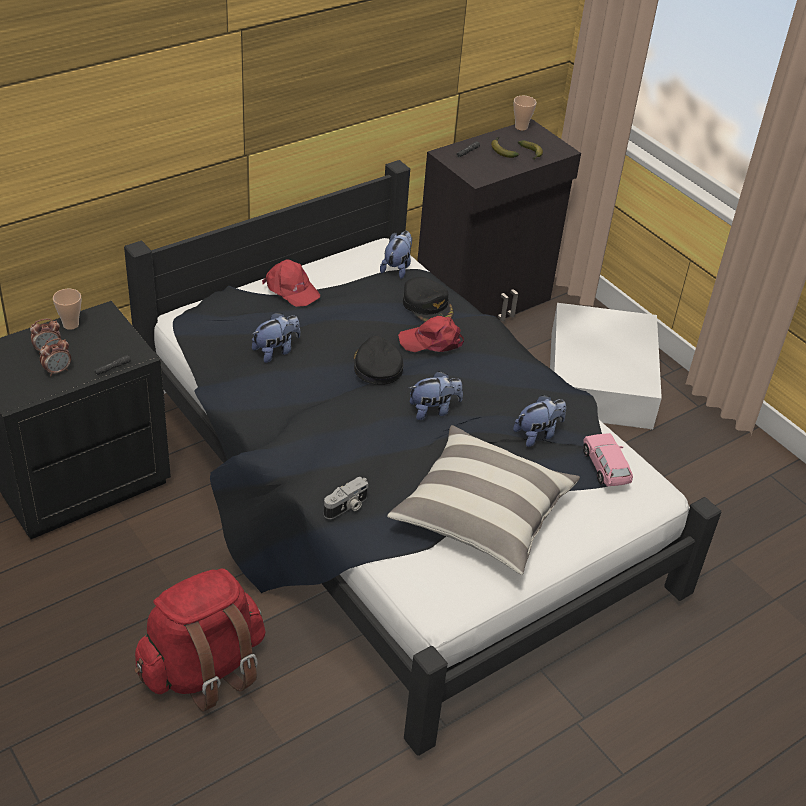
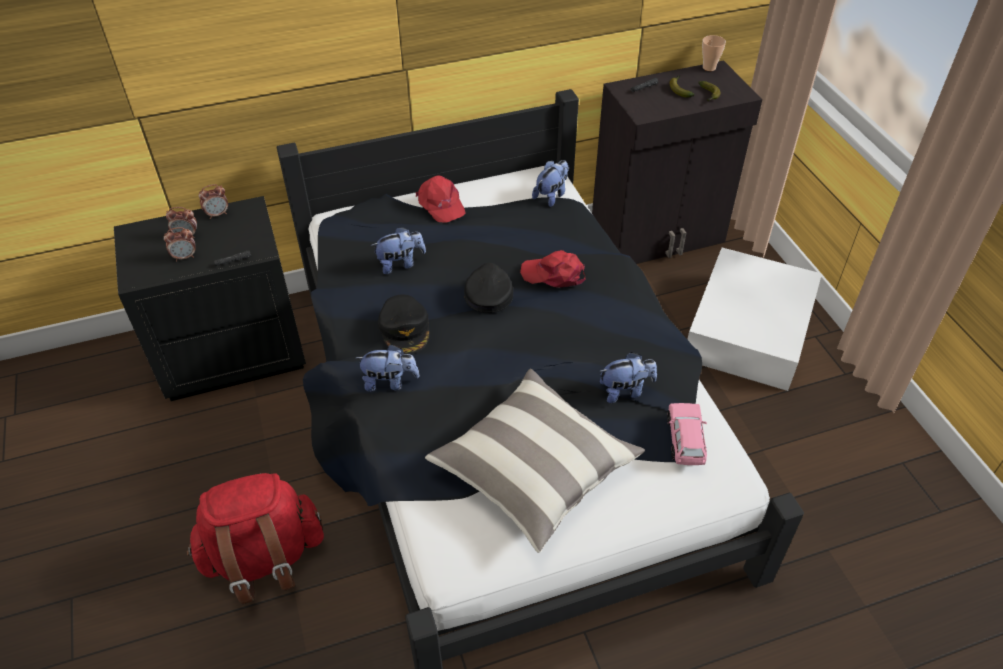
camera: 20 degrees right, 5 degrees up
(71, 324) = (217, 214): cup -> alarm clock
(347, 507) = (400, 437): camera -> none
(428, 306) = (565, 237): black cap -> black cap (405, 329)
(433, 410) = (527, 347): plush toy -> plush toy (390, 382)

